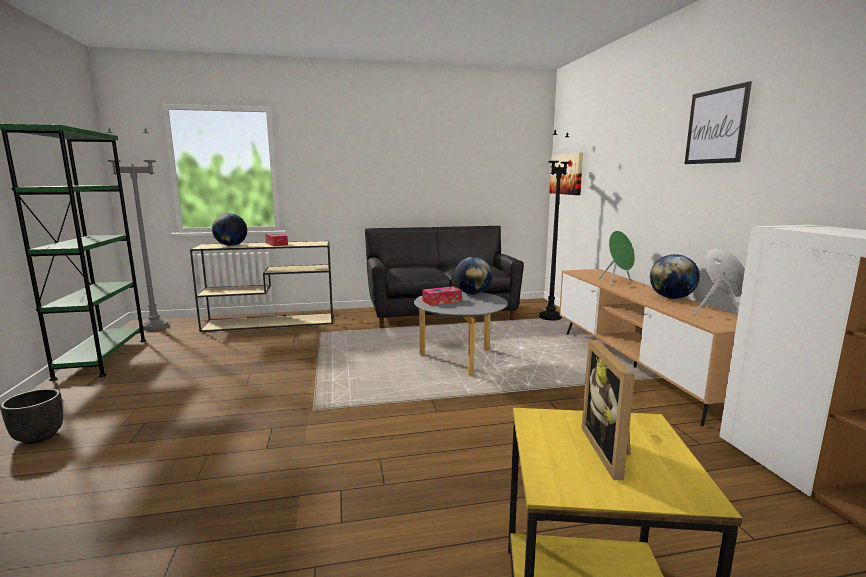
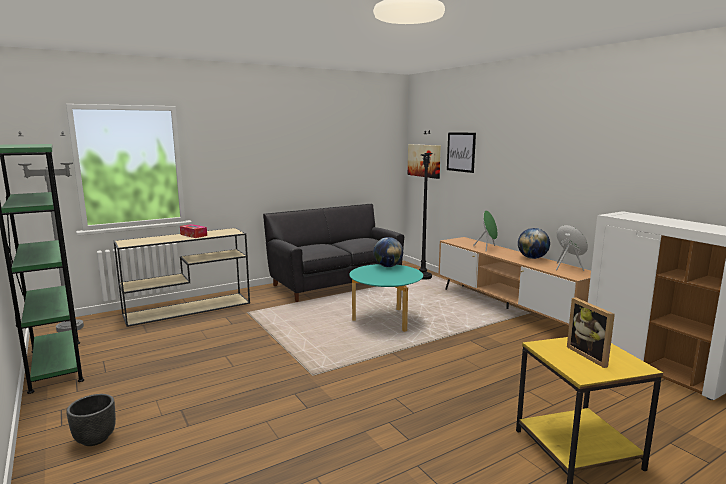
camera: 20 degrees left, 0 degrees up
(231, 245) = (152, 240): globe -> none
(441, 301) = (372, 275): tissue box -> none
(459, 360) = (385, 320): grey coffee table -> turquoise coffee table
(716, 126) = (554, 142): picture -> picture (461, 152)

